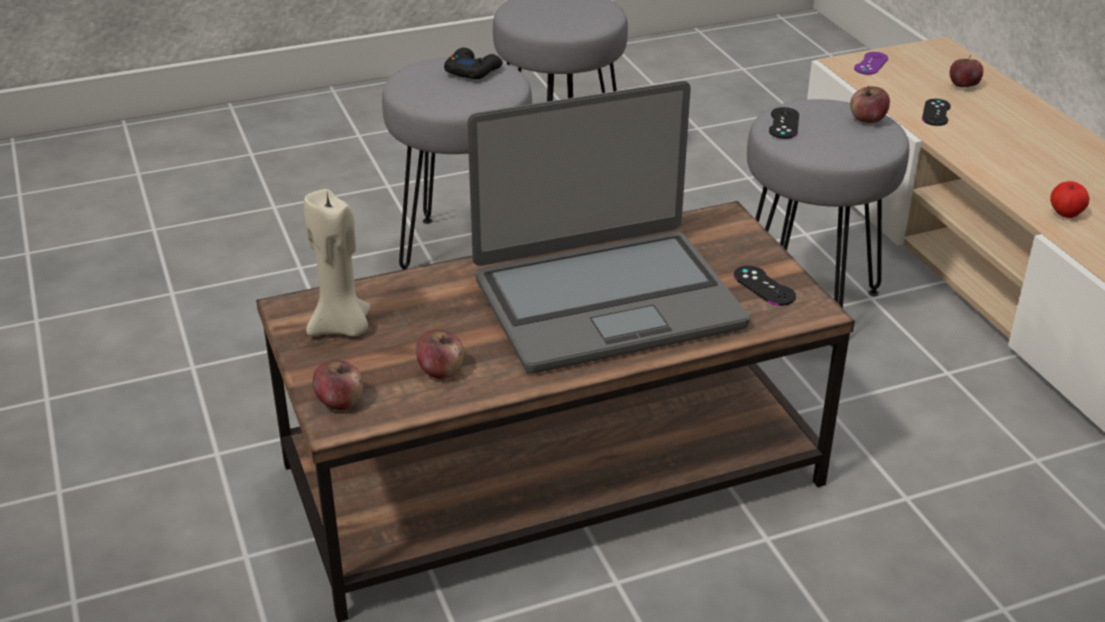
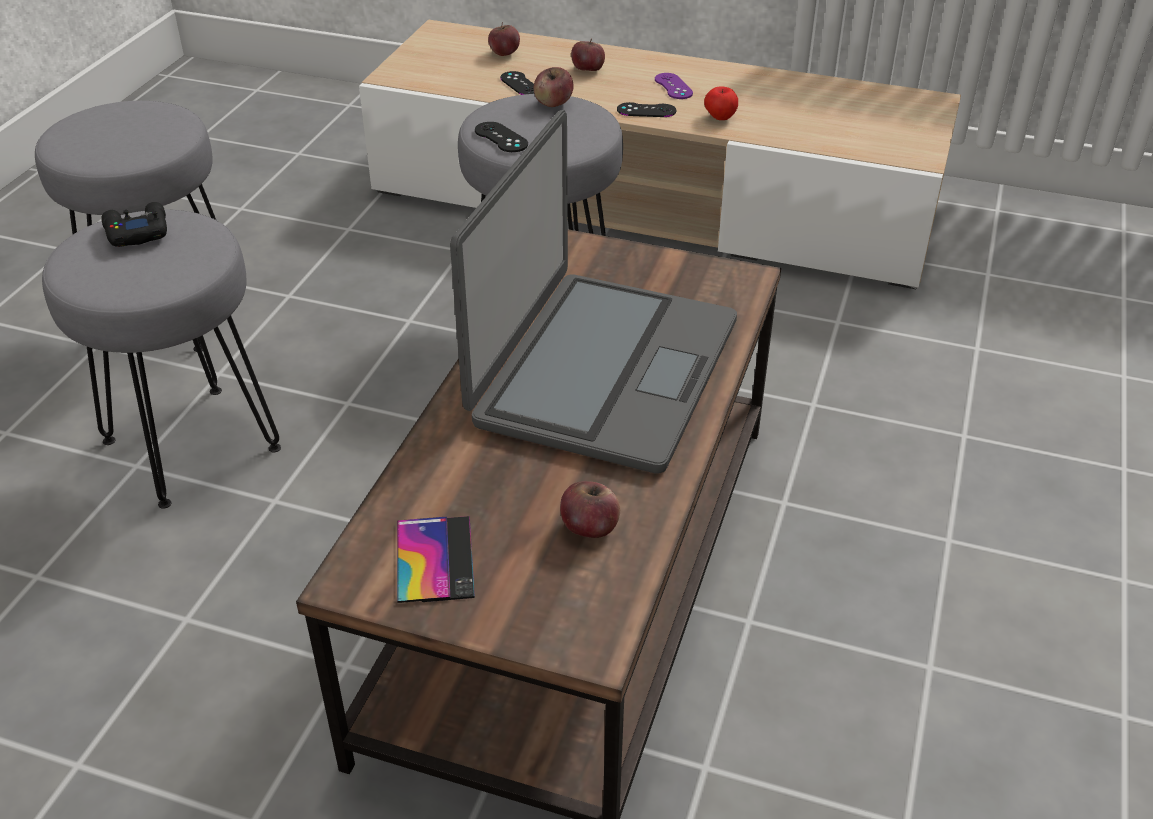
camera: 50 degrees left, 5 degrees up
(340, 401) = (561, 625): apple -> apple (588, 69)
(342, 327) = (435, 559): beige candle -> phone
(764, 286) = (685, 281): black game controller -> black game controller (646, 110)
(871, 63) = (410, 67): purple game controller -> purple game controller (673, 86)

